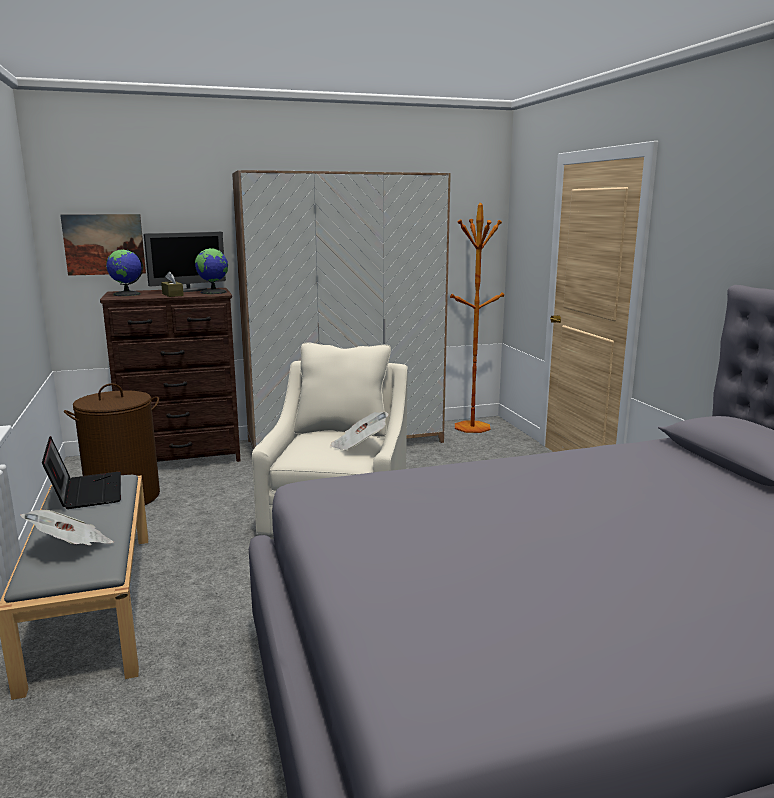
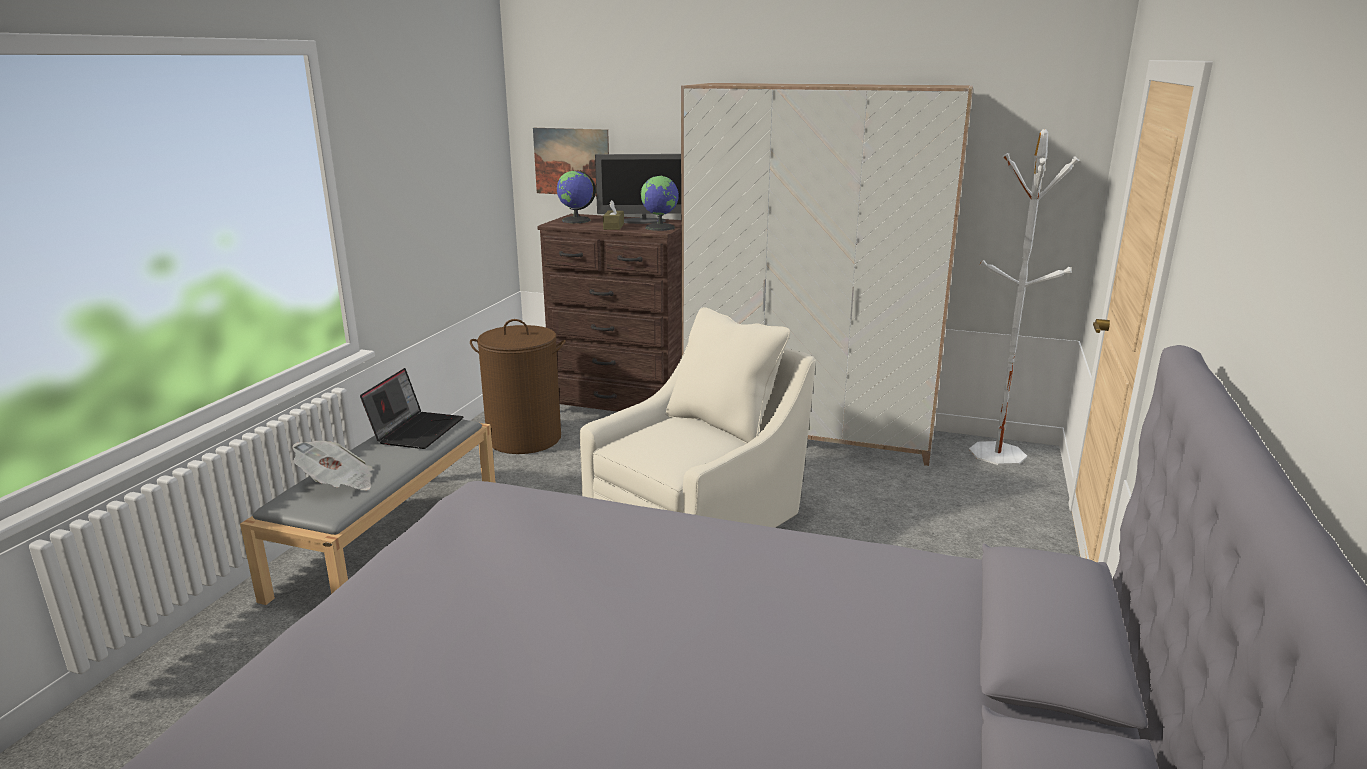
camera: 35 degrees right, 5 degrees up
(359, 445) = (701, 449): newspaper -> none
(472, 427) = (997, 453): orange clothes rack -> white clothes rack

